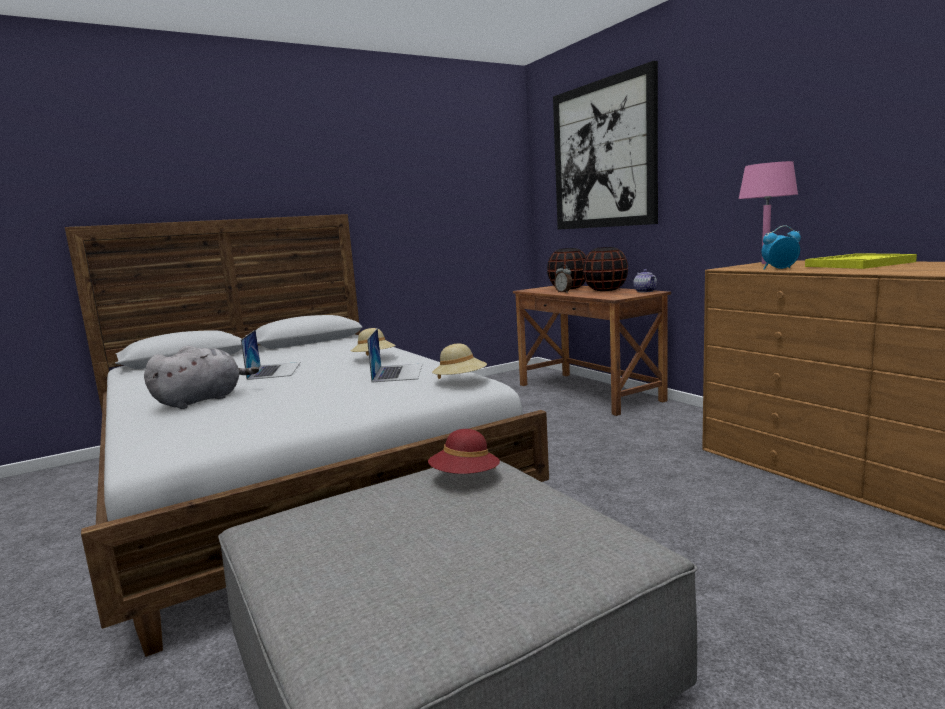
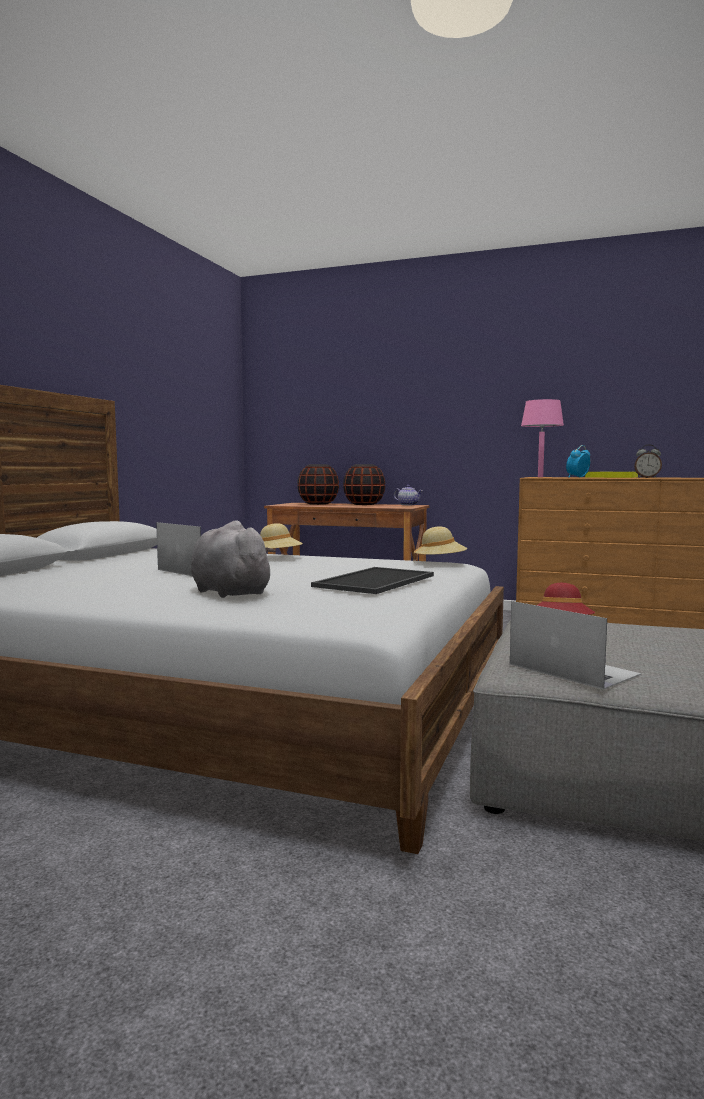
camera: 40 degrees left, 5 degrees down
(202, 400) = (228, 592): grey plush toy -> grey plush toy turned 45 degrees counterclockwise
(308, 403) = (376, 581): none -> tray
(398, 372) = (352, 563): laptop -> laptop (572, 669)
(563, 292) = (330, 505): alarm clock -> alarm clock (647, 477)
(603, 155) = (348, 378): picture -> none

